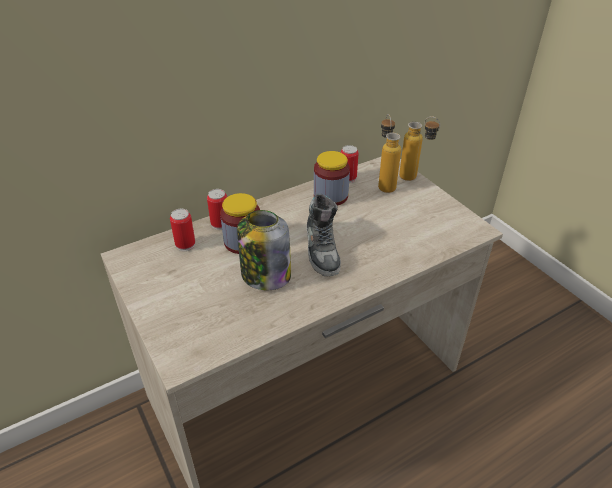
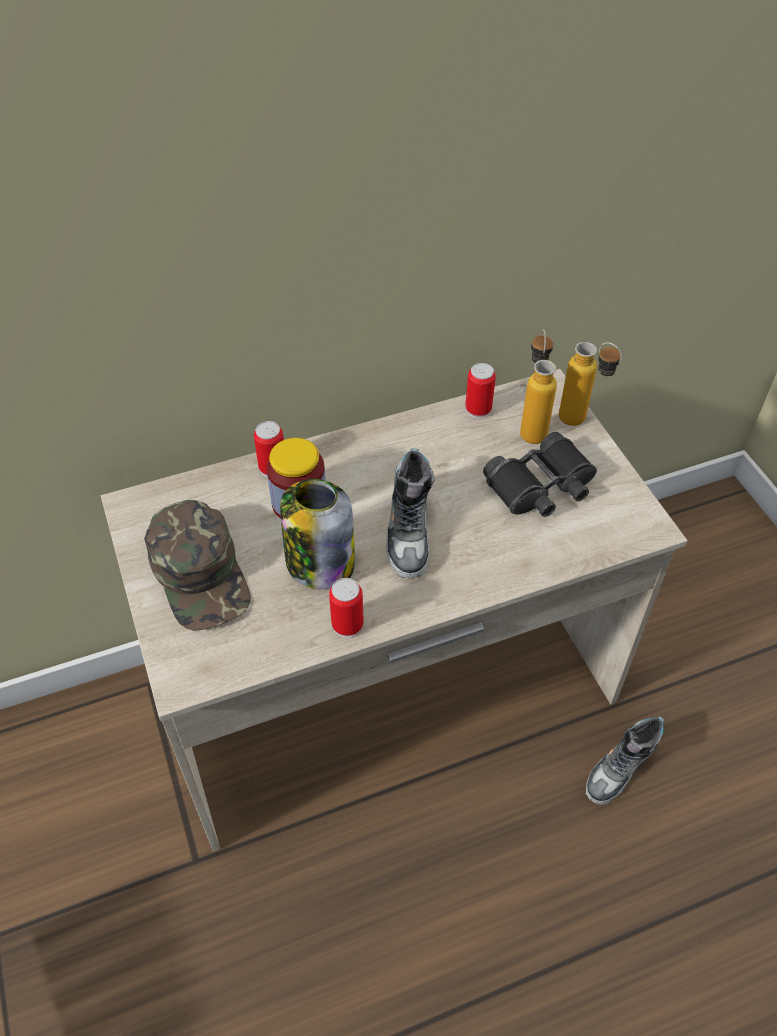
camera: 10 degrees right, 10 degrees up
(182, 292) = (201, 573): none -> green cap
(185, 245) = (218, 497): can -> can (347, 625)
(330, 196) = (444, 439): jar -> none
(401, 215) = (541, 487): none -> black binoculars
(470, 411) = (620, 768): none -> shoe

